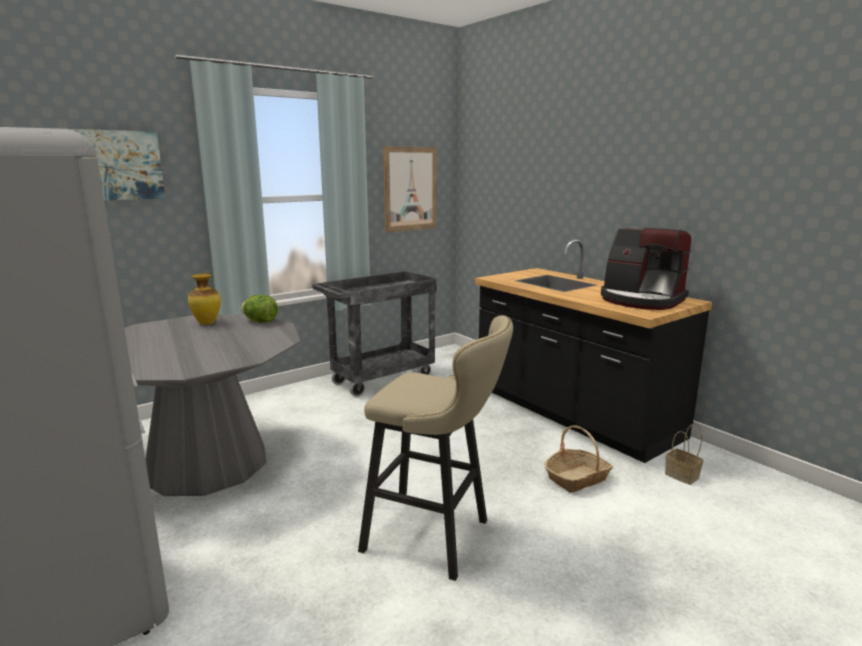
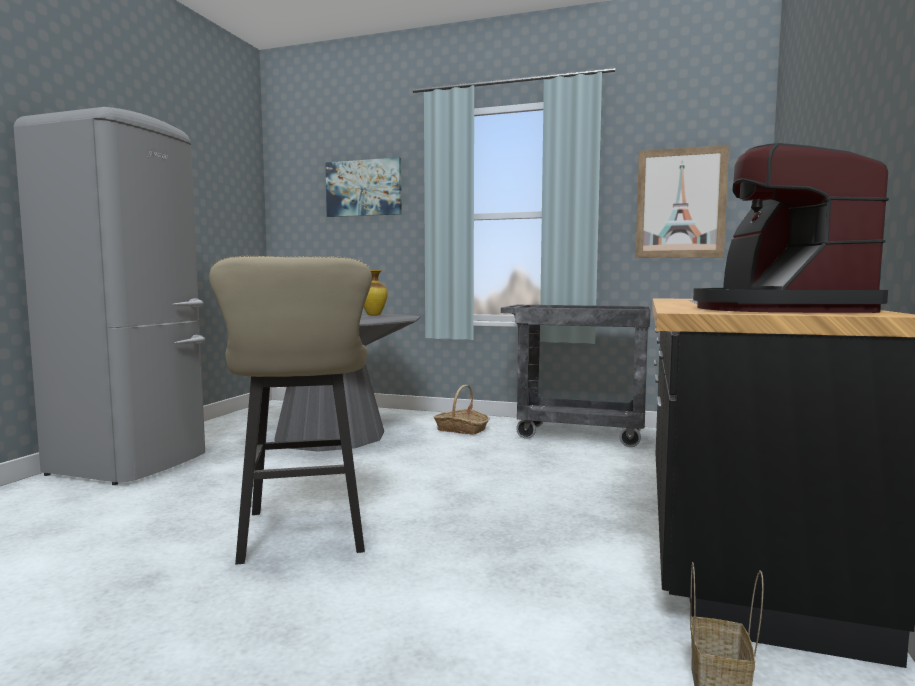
camera: 55 degrees right, 10 degrees down
(260, 322) = (402, 317): lettuce -> none
(577, 478) = (544, 584): basket -> basket (461, 429)

